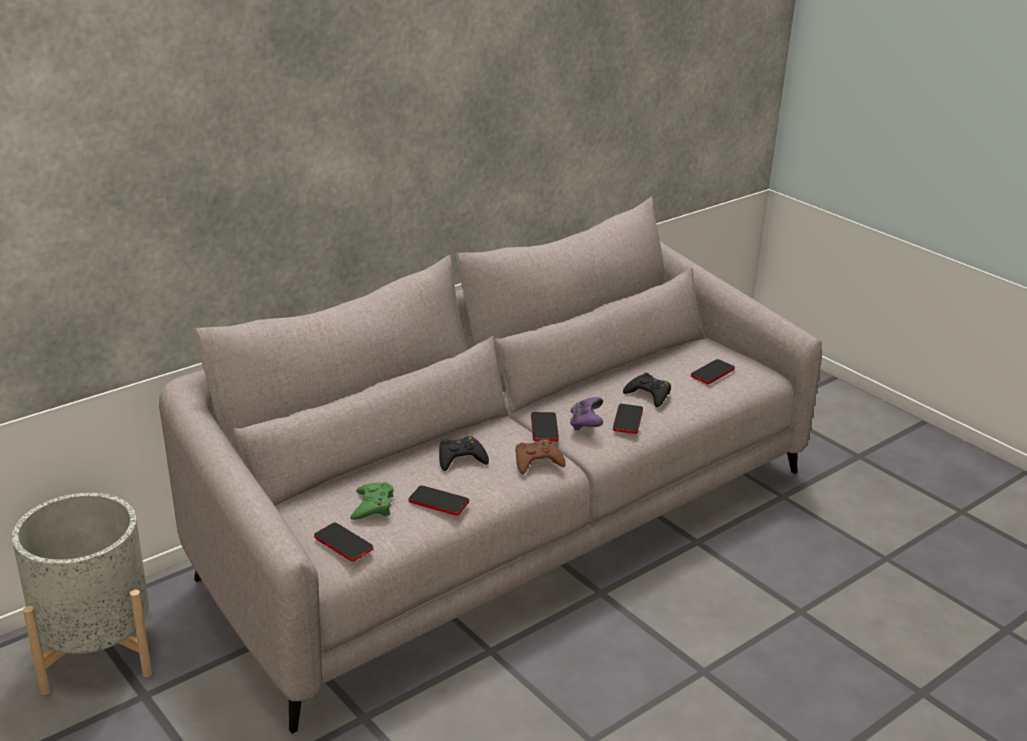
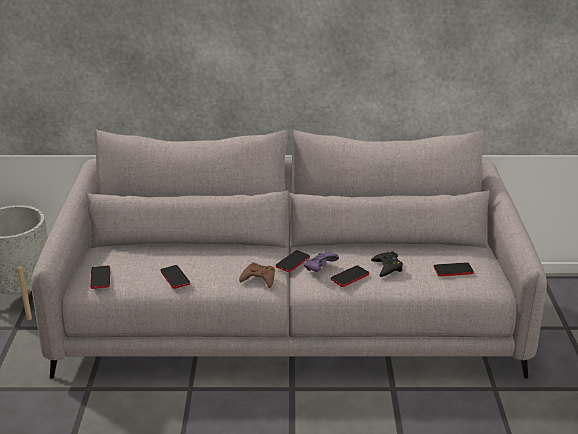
camera: 40 degrees right, 0 degrees up
(372, 506) = (140, 265): green game controller -> none
(461, 458) = (220, 260): black game controller -> none

